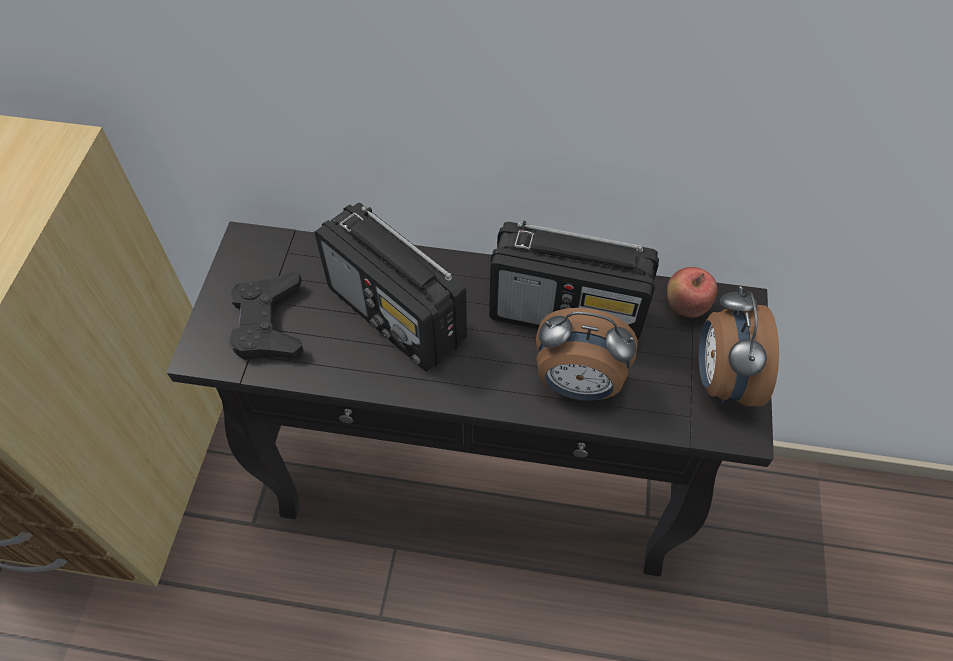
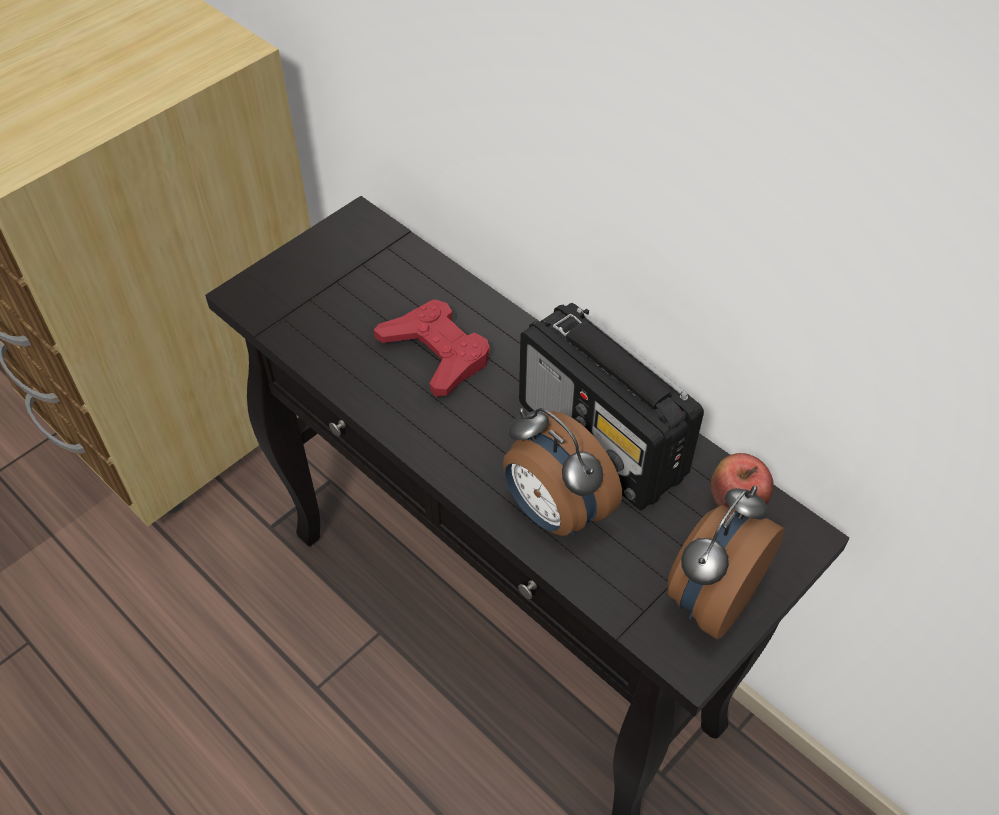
camera: 35 degrees right, 5 degrees down
(268, 323) = (319, 299): black game controller -> none
(397, 315) = (436, 353): radio -> red game controller

